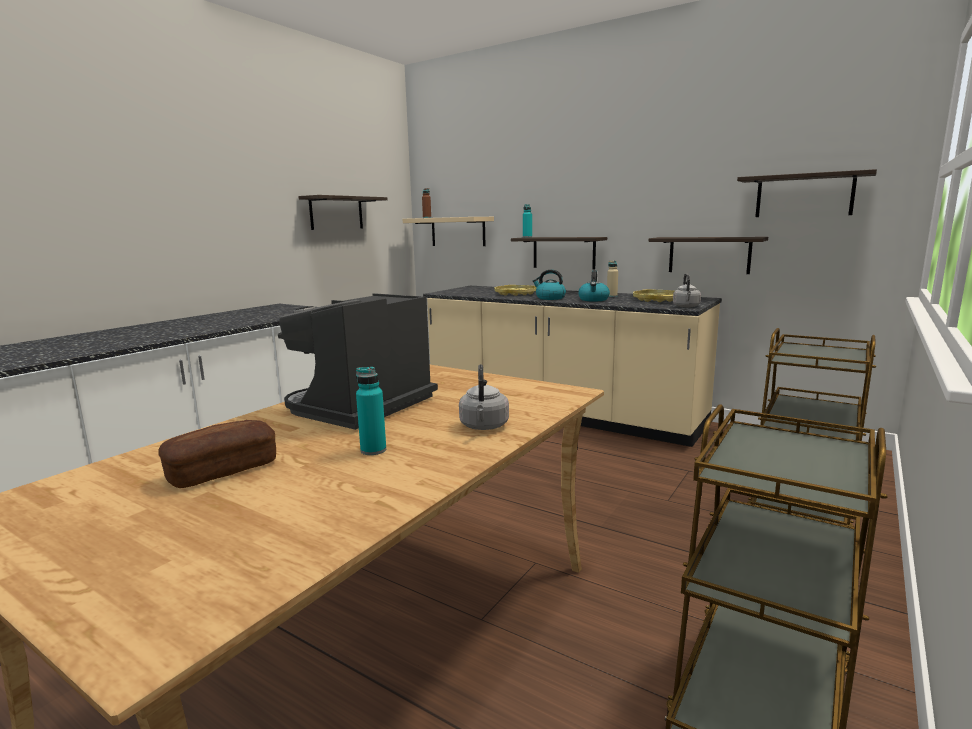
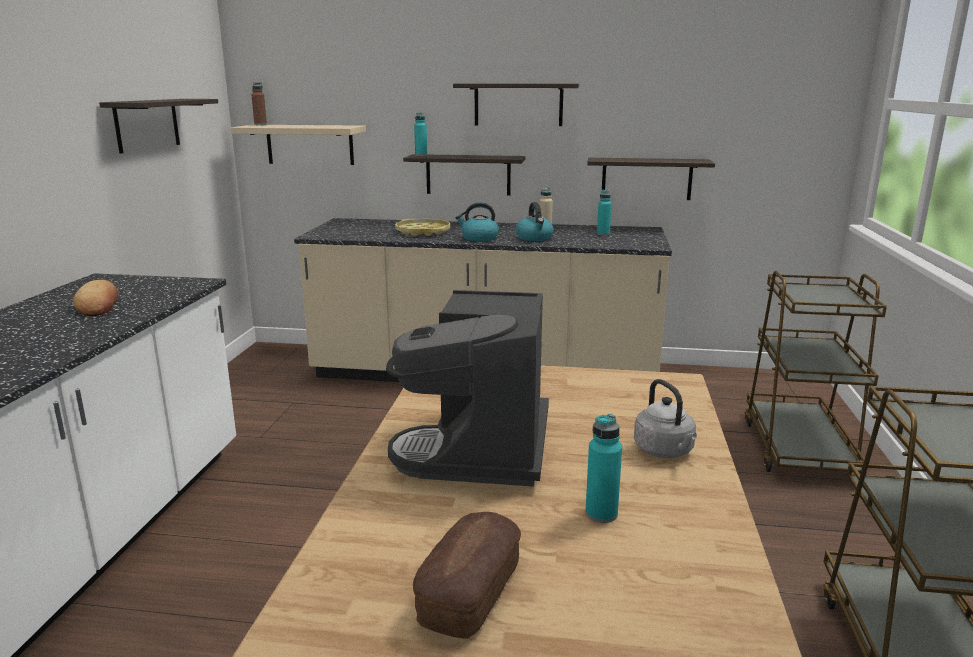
camera: 25 degrees left, 5 degrees up
(253, 315) = (99, 305): none -> bread
(657, 299) = (603, 234): yellow tray -> turquoise bottle
(686, 307) = (650, 244): grey kettle -> none
(804, 196) = (745, 116): shelf -> shelf (518, 104)

